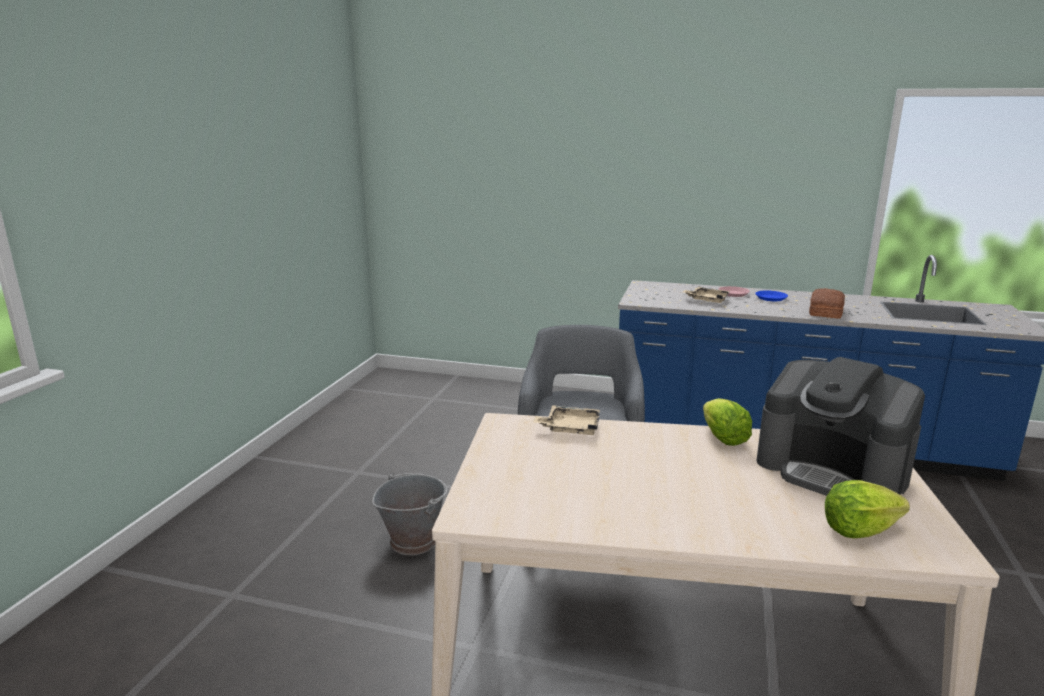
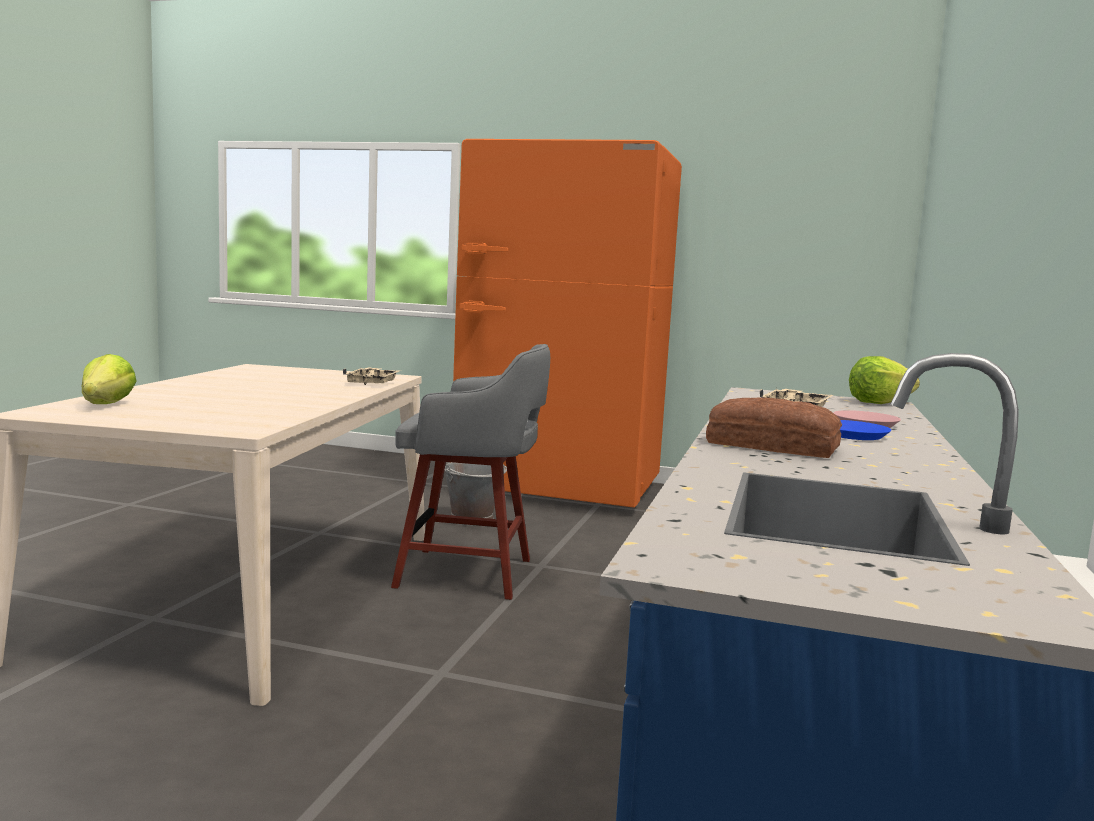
camera: 90 degrees right, 10 degrees down
(293, 492) = (558, 489): none -> orange fridge
(722, 438) = (314, 403): lettuce -> lettuce (878, 402)
(832, 470) = (208, 414): coffee machine -> none

